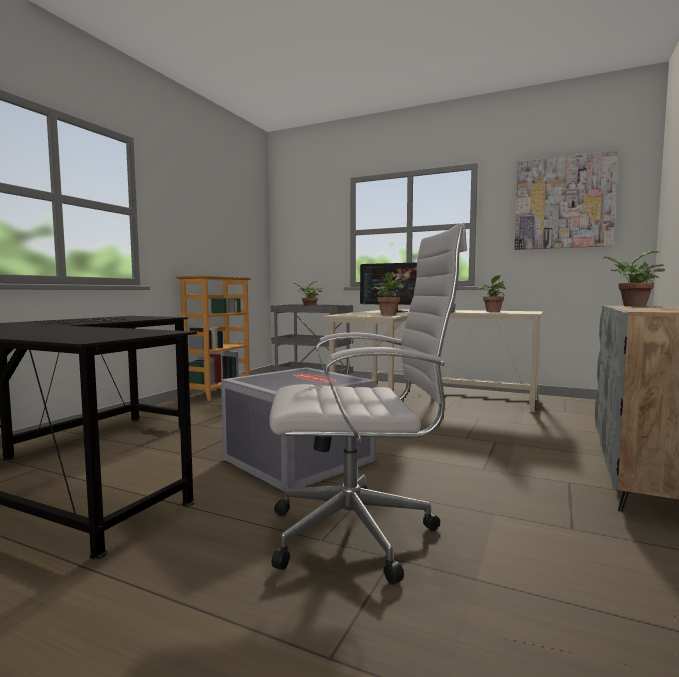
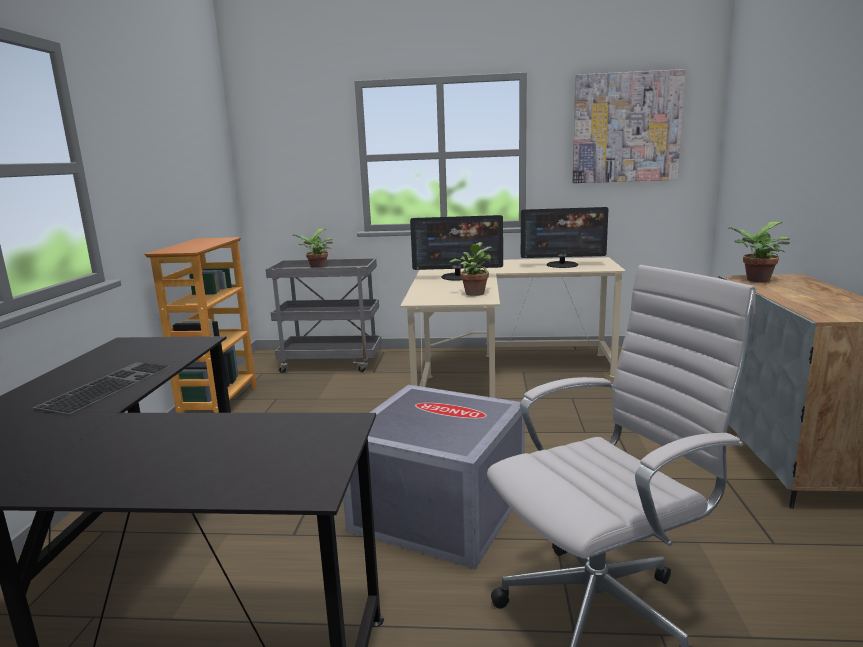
camera: 20 degrees left, 10 degrees up
(492, 311) = (562, 265): potted plant -> monitor

